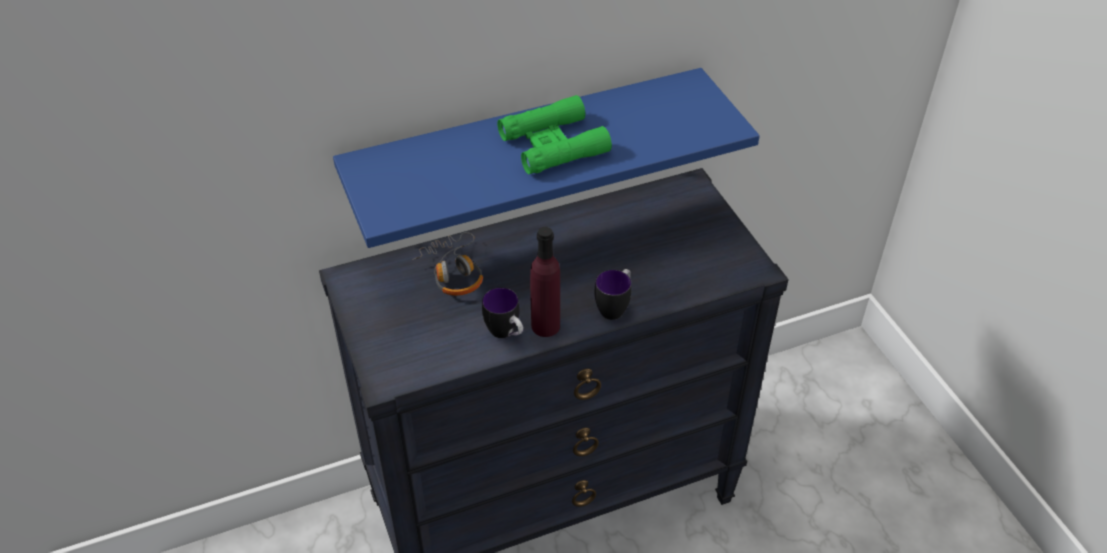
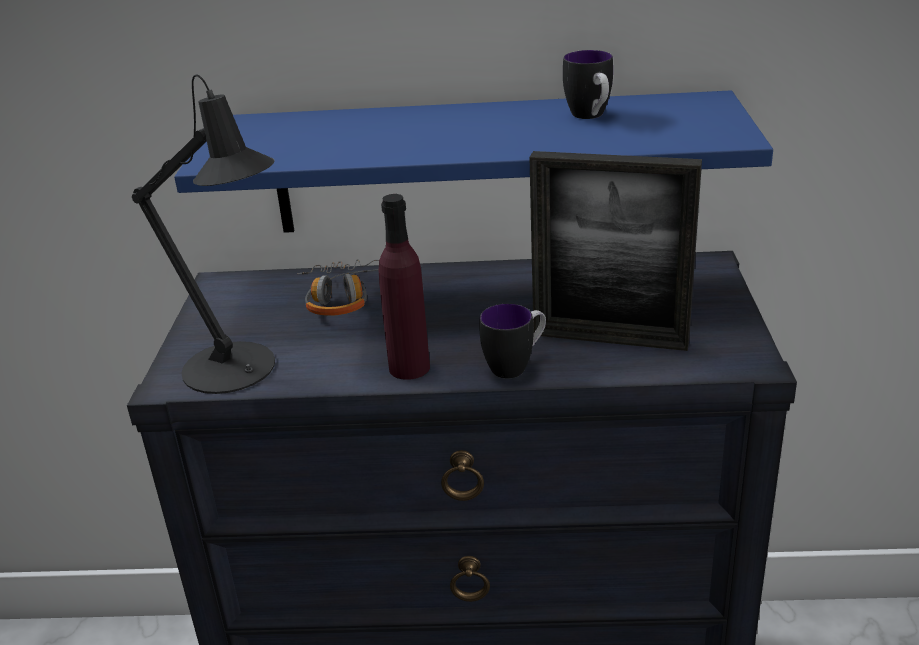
camera: 25 degrees right, 15 degrees down
(427, 358) = (239, 371): none -> black table lamp
(506, 334) = (353, 366): mug -> mug (591, 117)
(553, 145) = (476, 130): green binoculars -> none
(662, 269) = (610, 339): none -> picture frame

